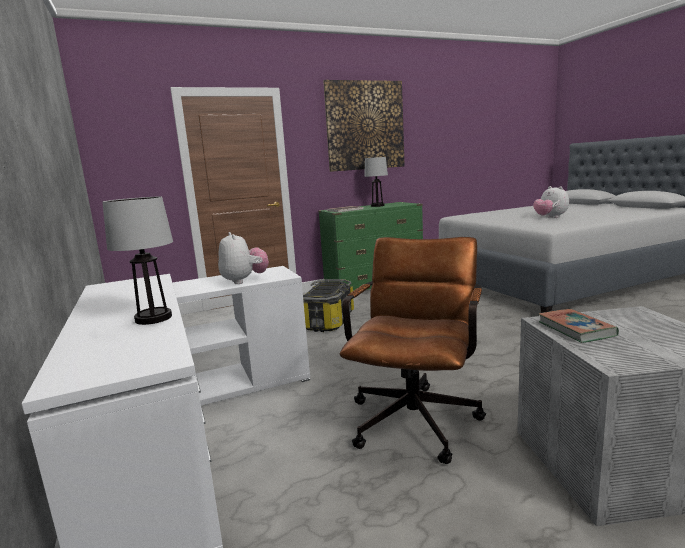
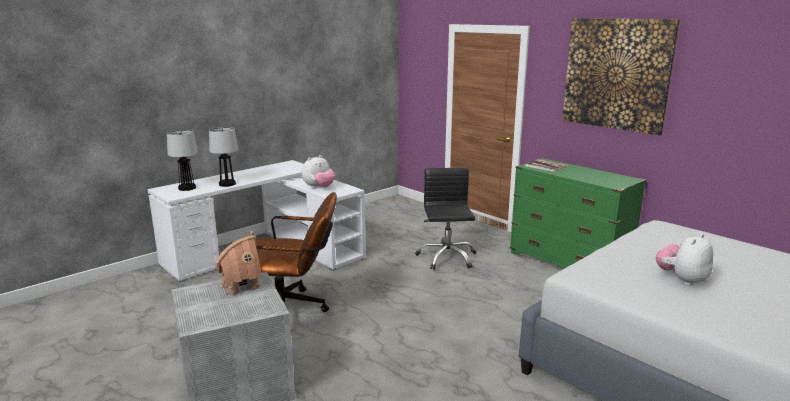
camera: 70 degrees right, 5 degrees up
(327, 321) = (446, 257): storage box -> black office chair
(377, 206) = (589, 174): table lamp -> table lamp (187, 188)
(576, 329) = (240, 286): book -> toy house

